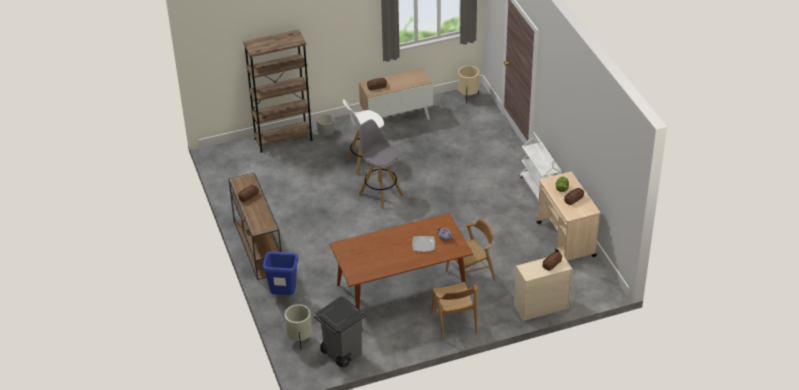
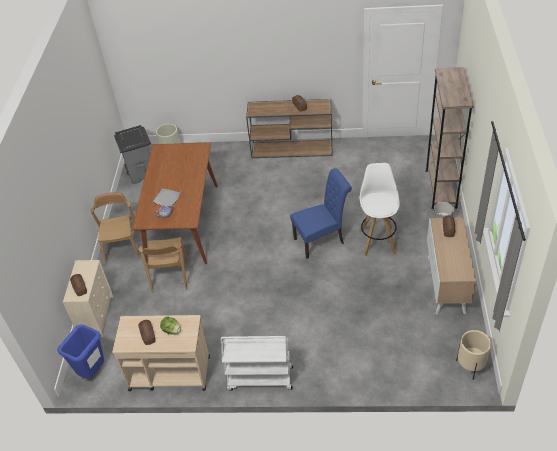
camera: 115 degrees right, 5 degrees up
(284, 295) = (225, 154): blue trash can -> blue trash can (92, 372)
(380, 194) = (322, 240): grey stool -> blue chair
(454, 324) = (122, 247): brown chair -> brown chair turned 75 degrees clockwise

